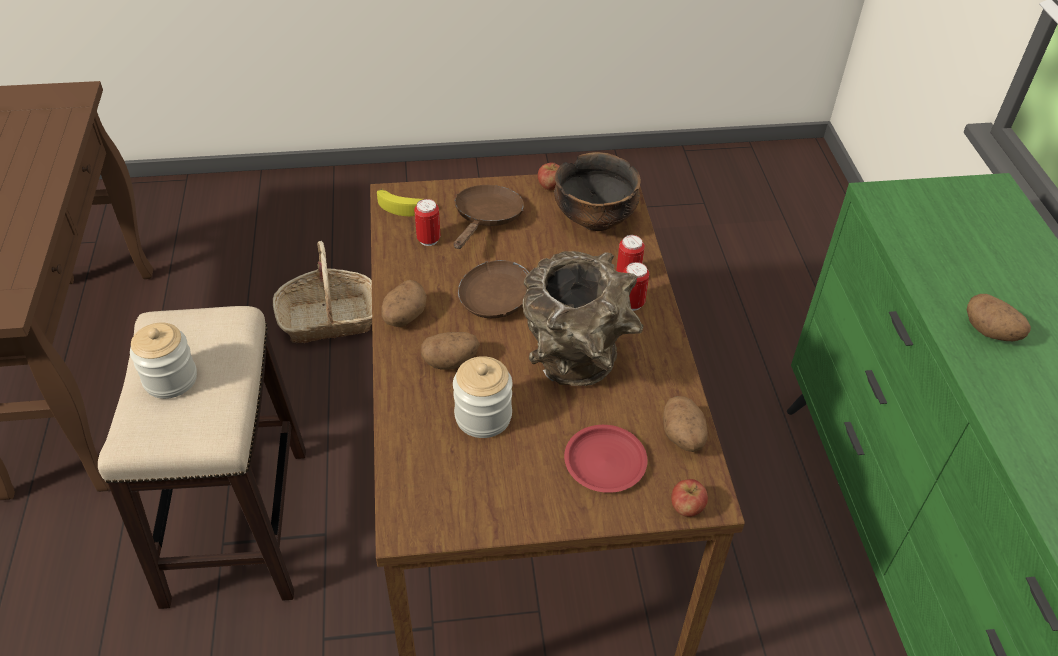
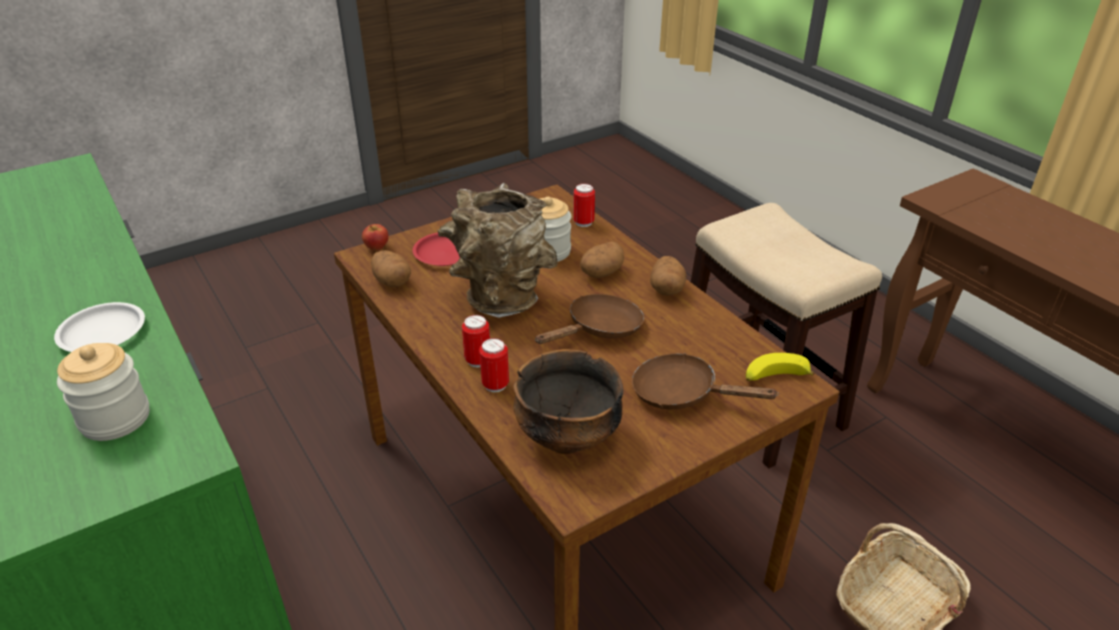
camera: 155 degrees right, 10 degrees down
(170, 379) = (795, 243): jar -> jar (115, 418)
(428, 239) = (715, 354): can -> can (583, 222)
(486, 219) = (682, 394): brown frying pan -> brown frying pan turned 120 degrees clockwise
(550, 186) = (649, 461): apple -> none
(990, 332) = (102, 333): potato -> white plate

